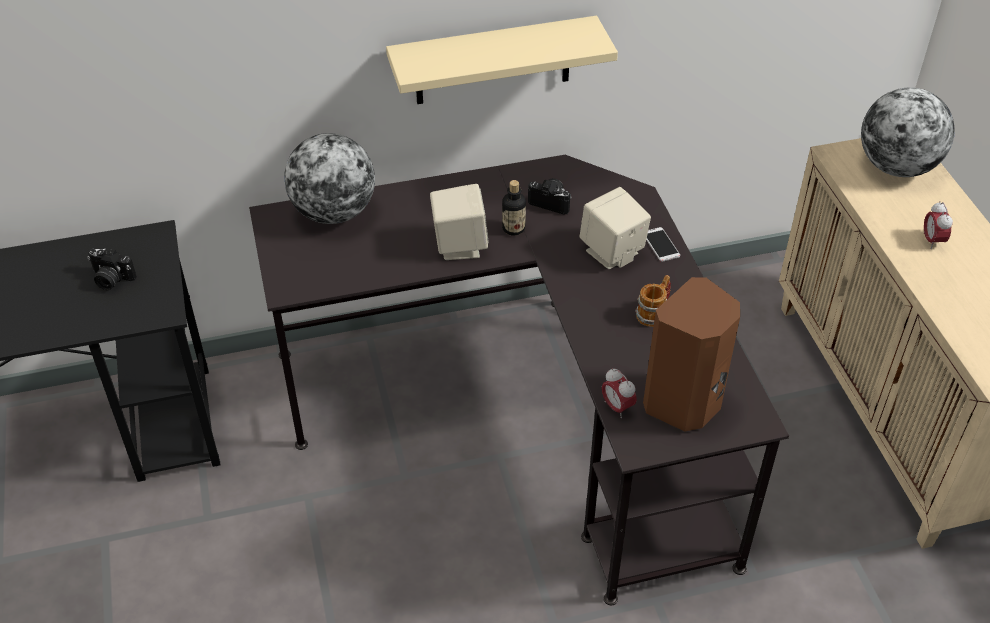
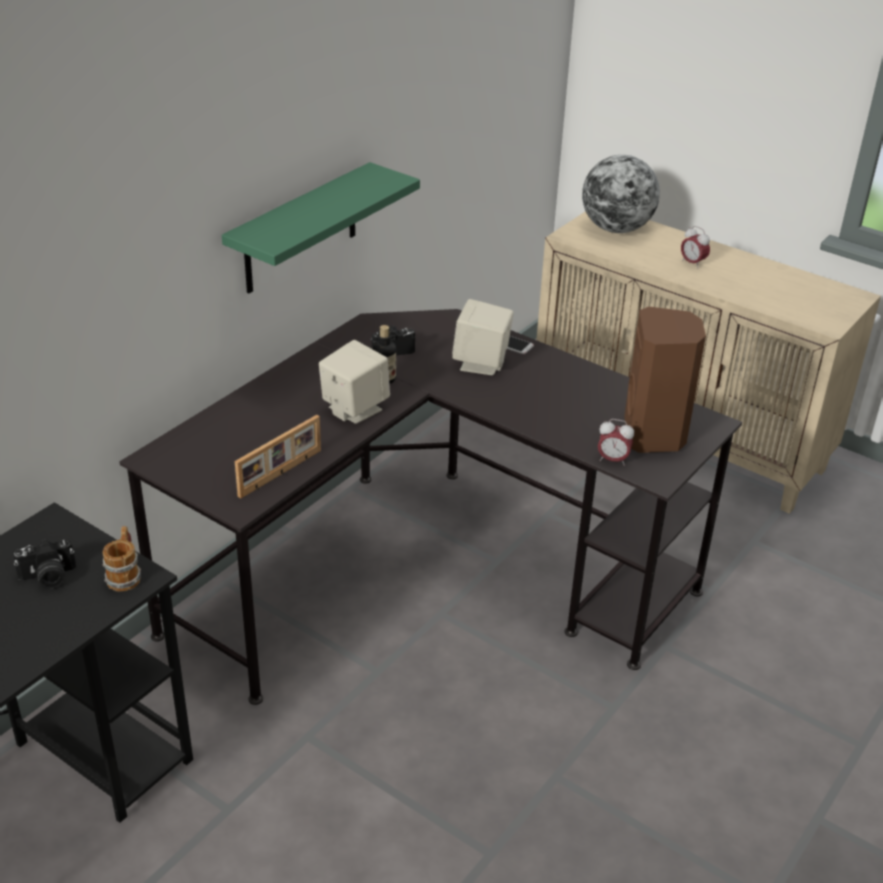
camera: 40 degrees left, 10 degrees down
(334, 212) = (210, 431): globe -> none
(343, 276) = (281, 473): none -> picture frame
(493, 61) = (301, 229): beige shelf -> green shelf
(654, 313) = (561, 389): mug -> mug (125, 575)

